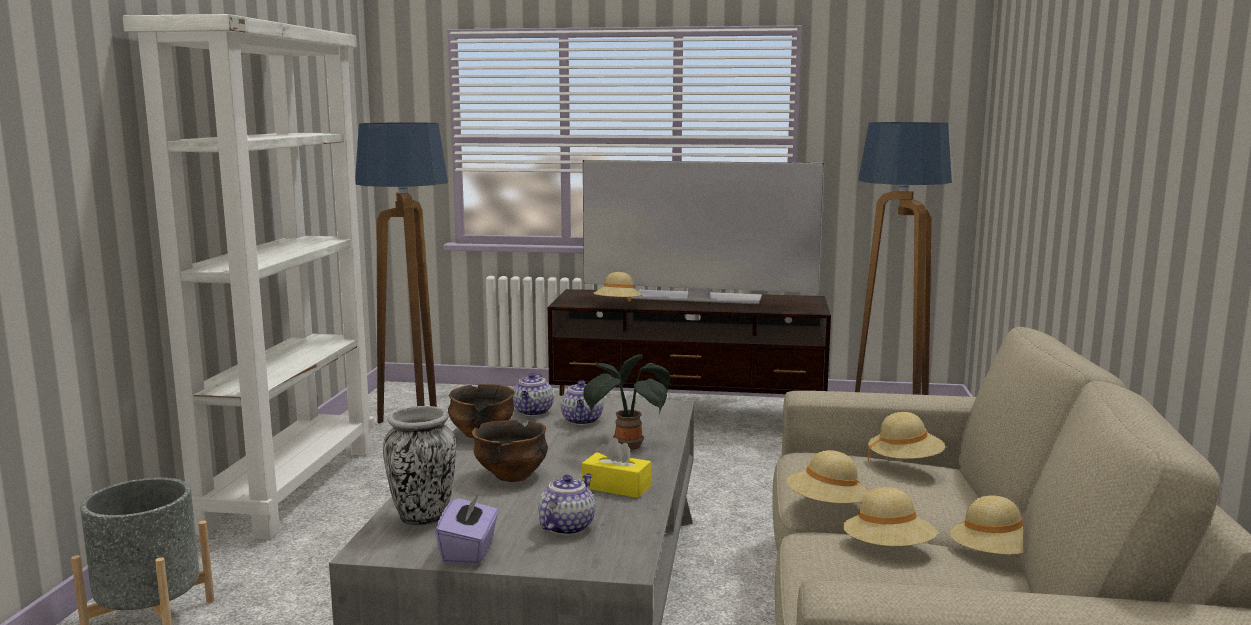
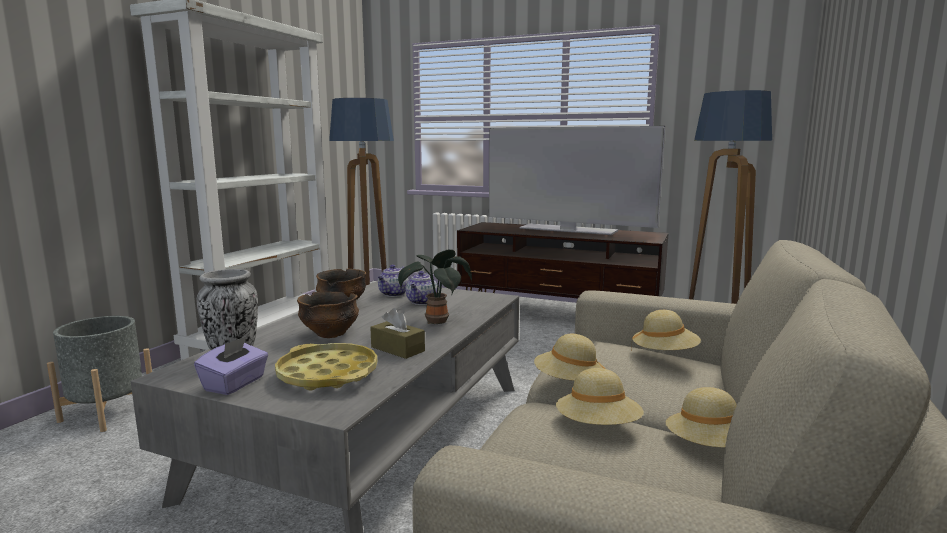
camera: 15 degrees right, 0 degrees up
(567, 526) = (328, 374): teapot -> yellow tray
(616, 487) = (397, 349): yellow tissue box -> brown tissue box
(618, 306) = (506, 231): beige hat -> none

